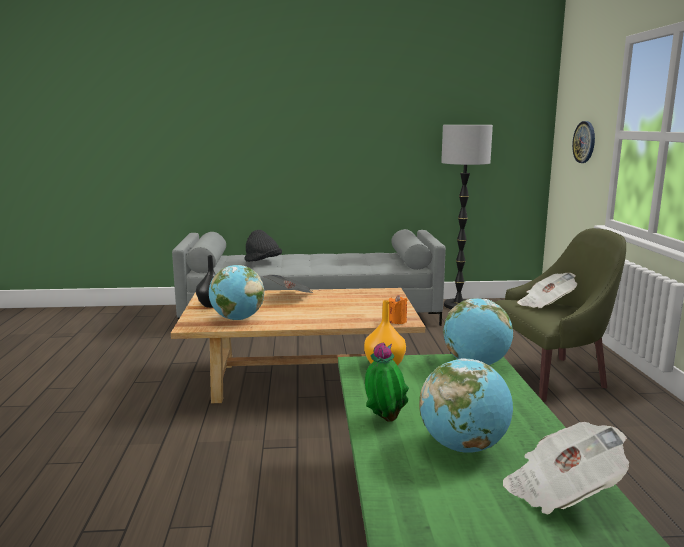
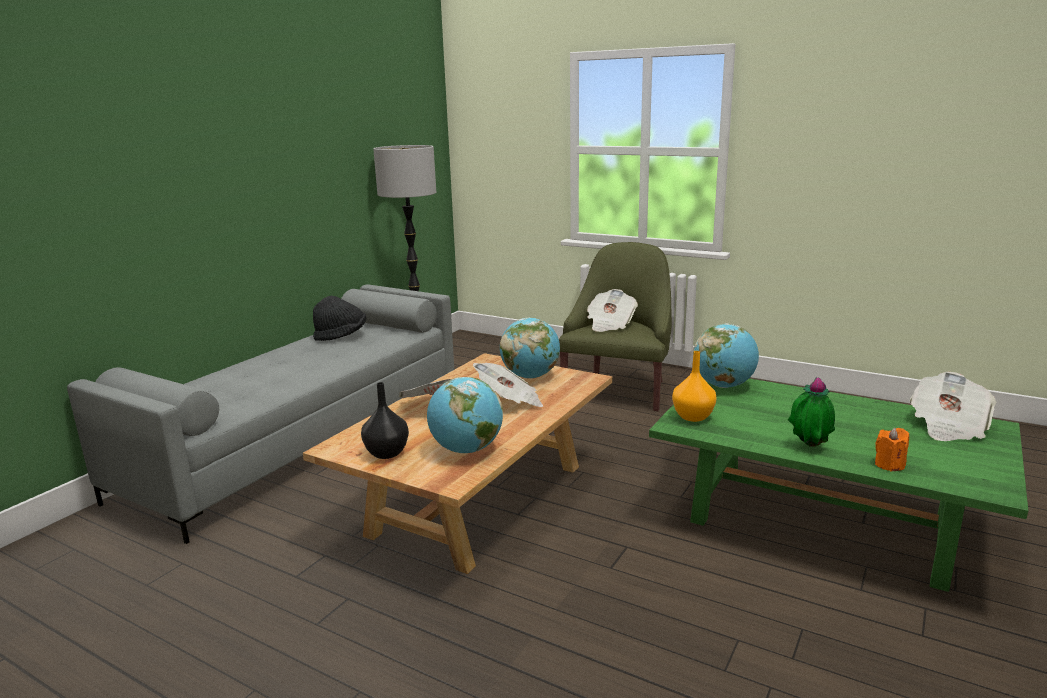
camera: 55 degrees left, 5 degrees up
(263, 262) = (247, 386): black hat -> black hat (341, 336)
(326, 311) = (510, 402): none -> newspaper
(397, 321) = (585, 382): orange candle -> orange candle (889, 465)
(463, 446) = (871, 434): globe -> globe (530, 376)
(584, 142) = (515, 157): wall clock -> none

